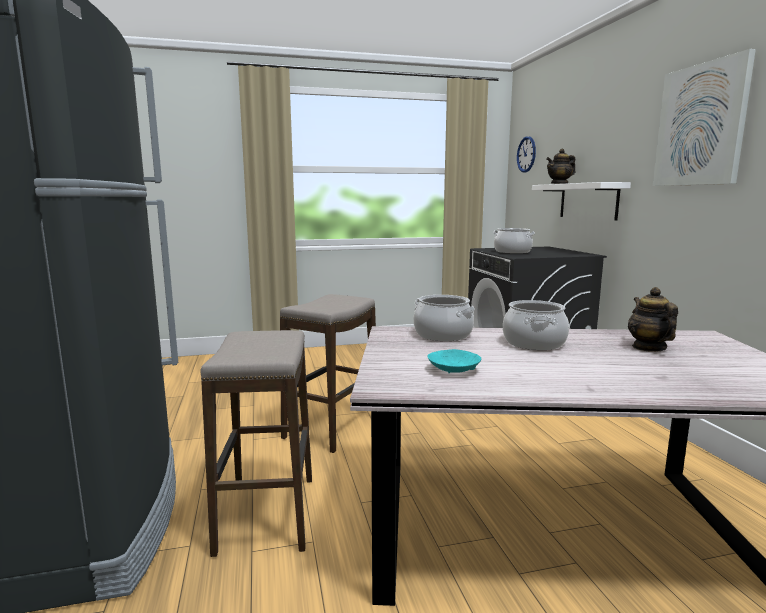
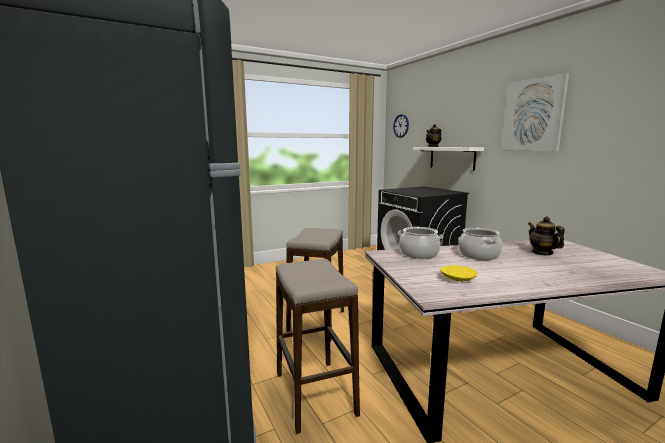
camera: 15 degrees left, 0 degrees up
(454, 369) = (458, 279): turquoise bowl -> yellow bowl
(512, 252) = (410, 191): cooking pot -> none

